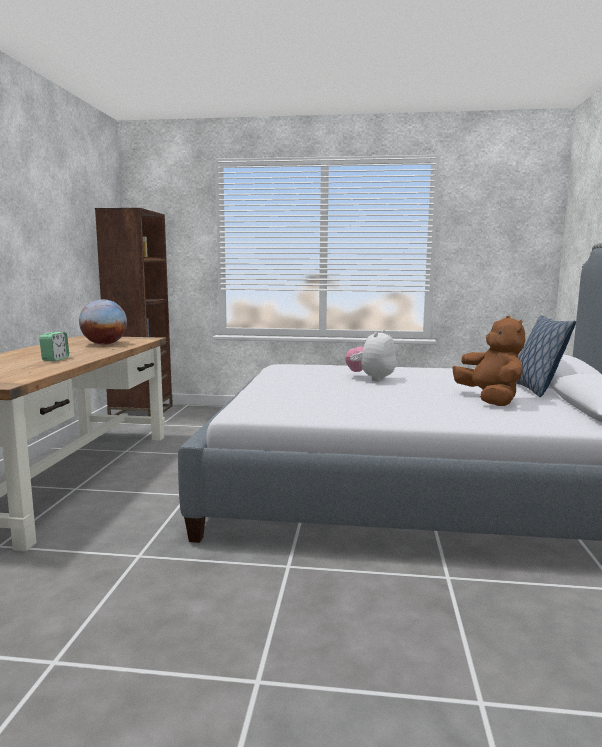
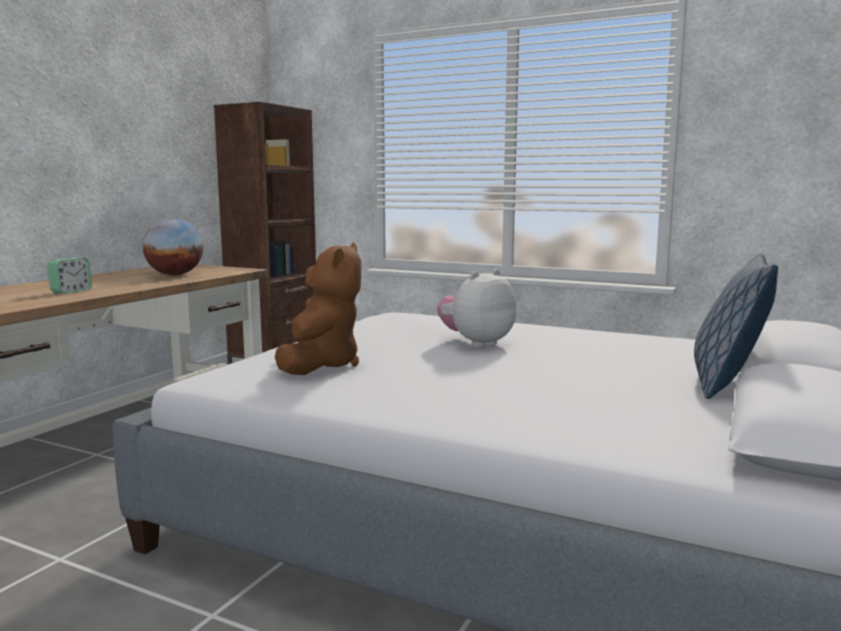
camera: 20 degrees right, 0 degrees up
(489, 400) = (608, 395): brown plush toy -> brown plush toy (320, 365)

